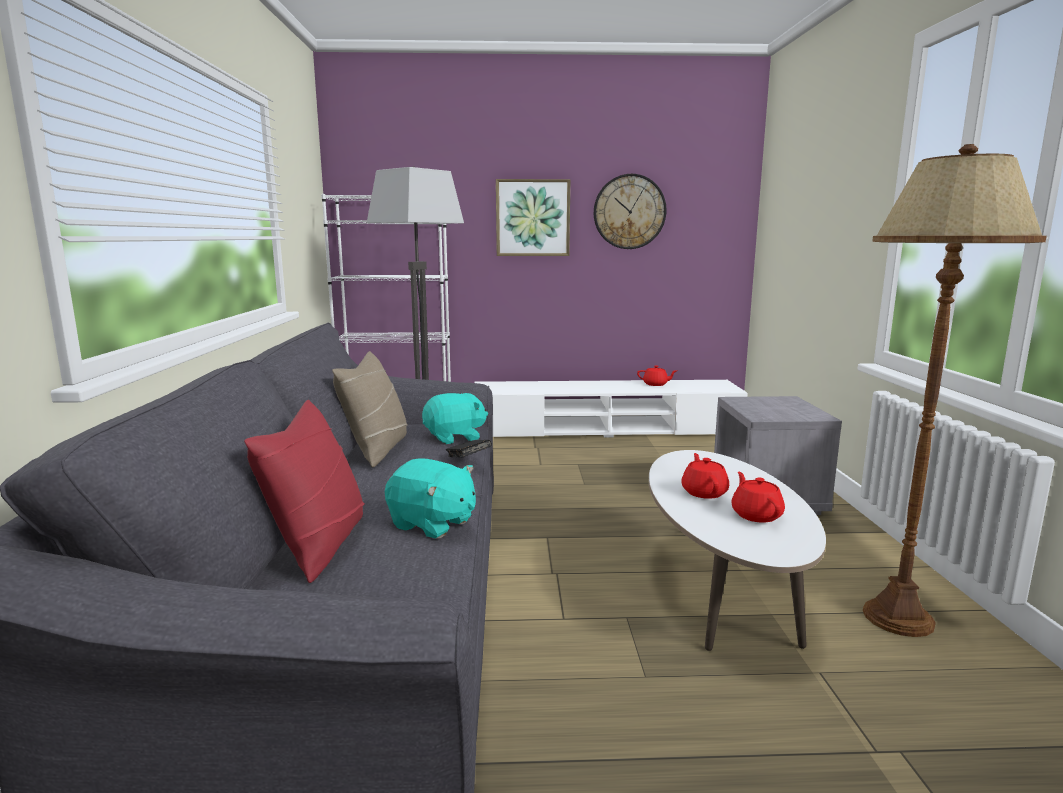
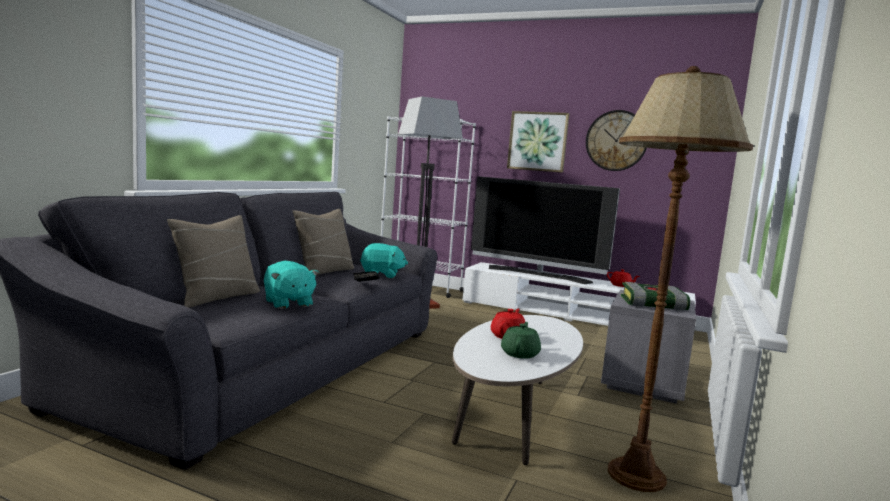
camera: 25 degrees right, 5 degrees down
(319, 545) = (216, 297): red pillow -> beige pillow
(560, 387) = (538, 274): none -> television
(756, 515) = (520, 353): red teapot -> green teapot
(780, 411) = (652, 304): none -> book

